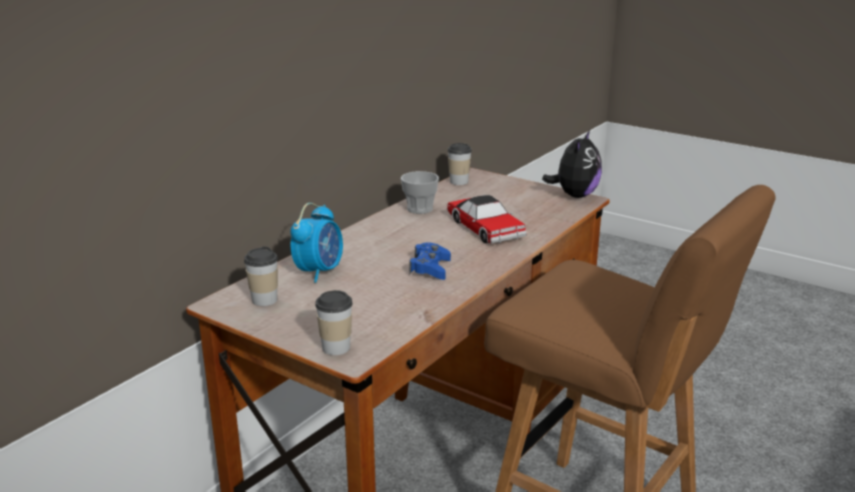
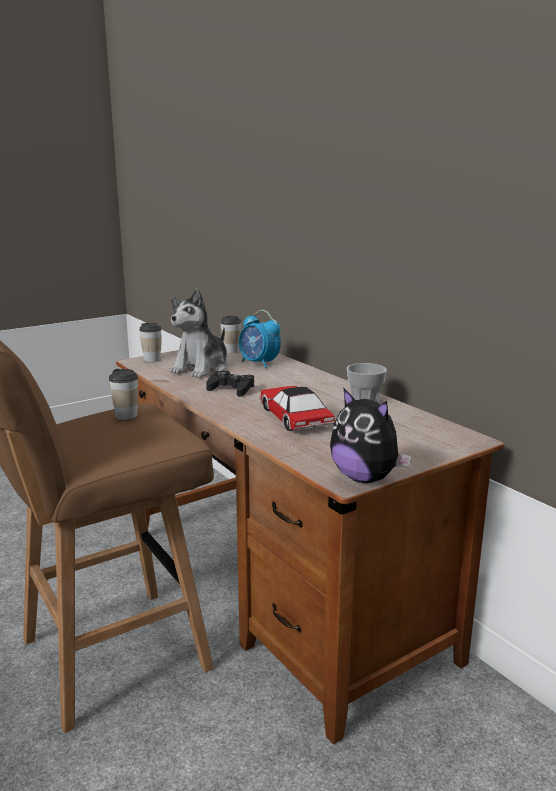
camera: 110 degrees right, 5 degrees down
(361, 301) = (202, 368): none -> plush toy
(430, 268) = (231, 389): blue game controller -> black game controller
(459, 182) = (443, 428): cup -> cup (126, 416)
(485, 228) = (295, 417): toy car -> toy car turned 75 degrees clockwise

